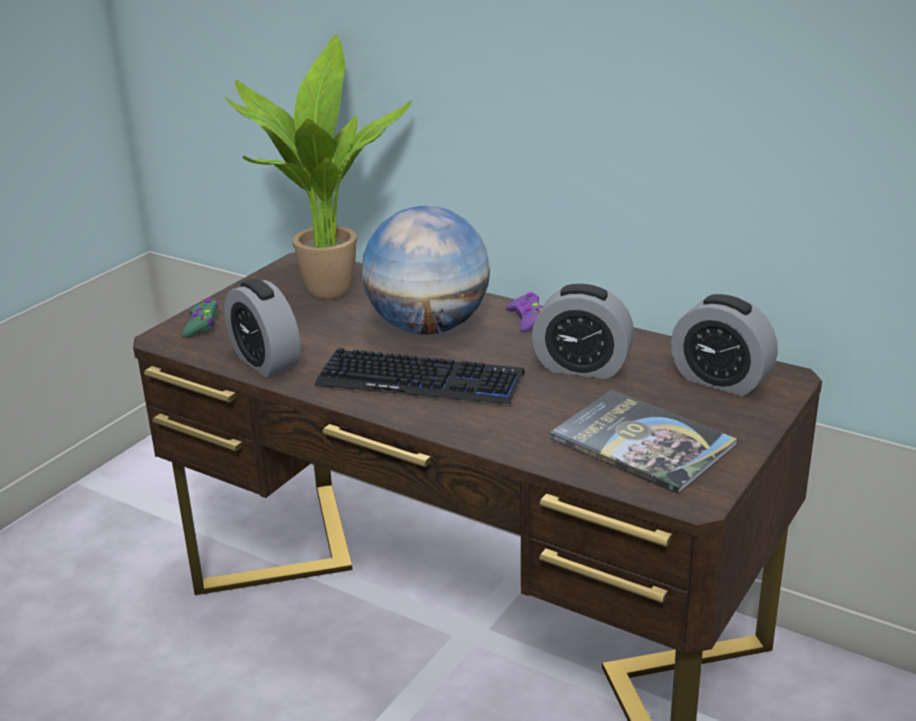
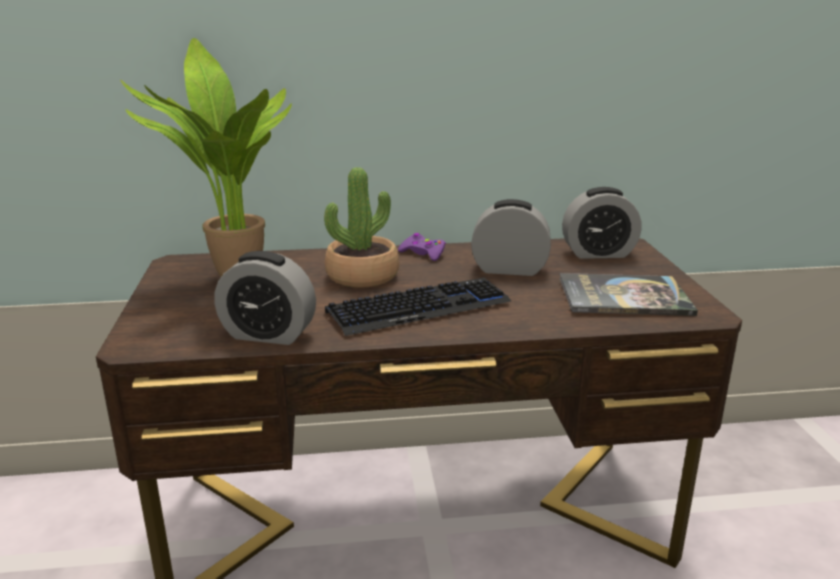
camera: 40 degrees left, 5 degrees down
(201, 325) = (156, 327): green game controller -> none
(429, 327) = (362, 276): globe -> potted plant
(582, 367) = (509, 269): alarm clock -> alarm clock turned 150 degrees counterclockwise

